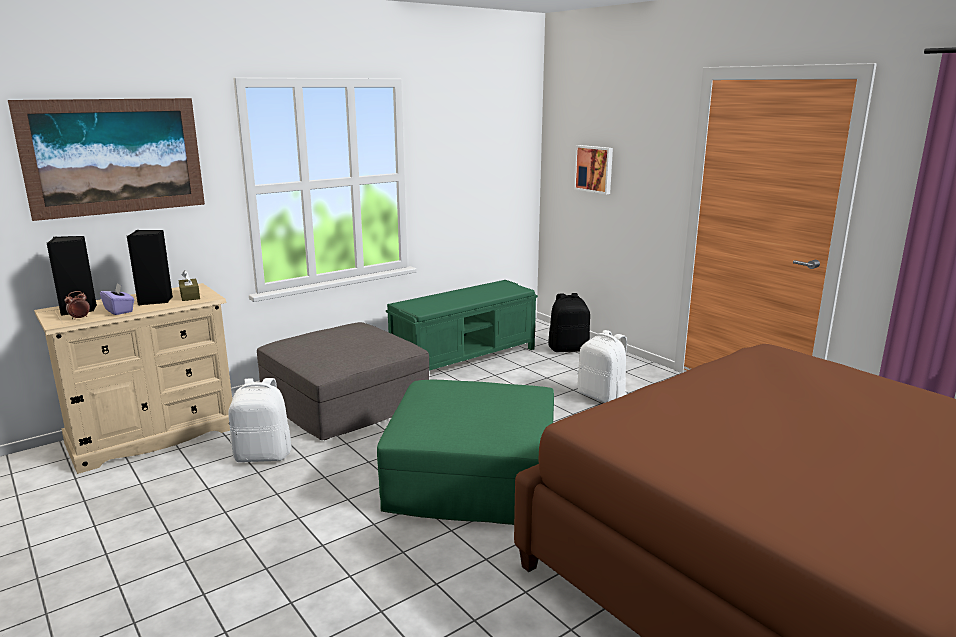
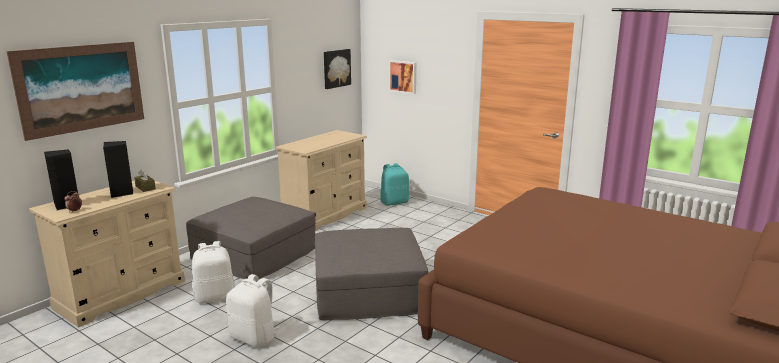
camera: 15 degrees left, 0 degrees up
(119, 310) = (100, 203): purple tissue box -> none
(465, 357) = (325, 215): green bench -> beige dresser
(472, 478) = (368, 292): green ottoman -> grey ottoman
(501, 155) = (336, 68): none -> picture
(568, 349) = (394, 202): black backpack -> turquoise backpack
(602, 396) = (429, 232): white backpack -> white backpack (254, 337)

